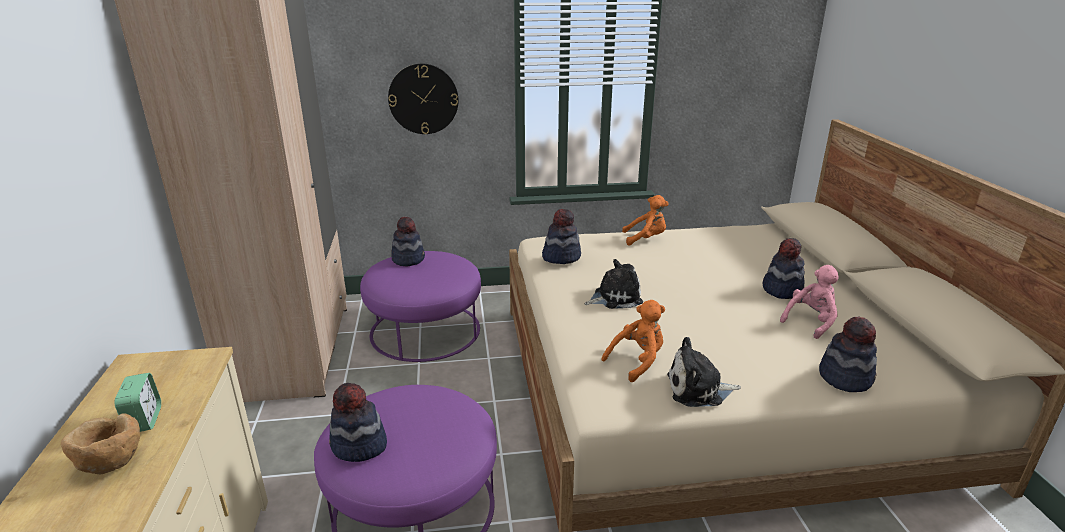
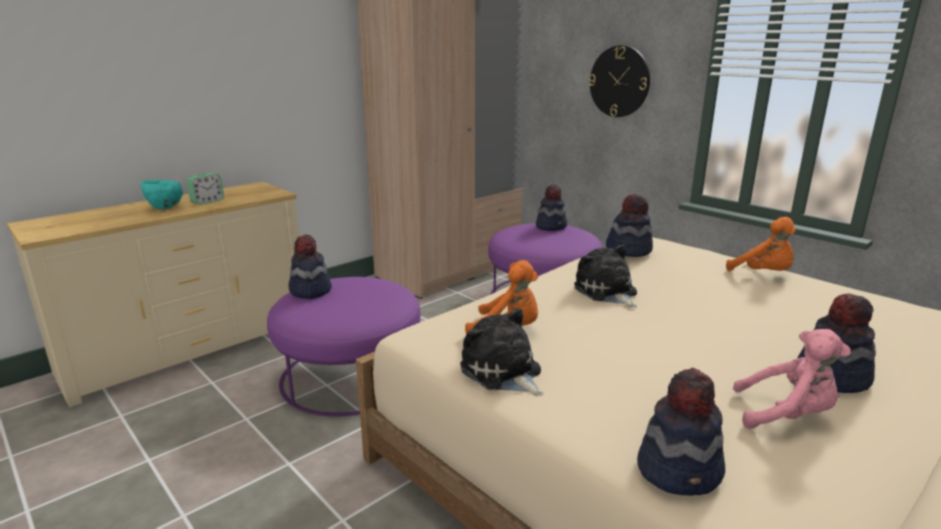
camera: 55 degrees right, 5 degrees down
(111, 465) = (165, 208): brown bowl -> turquoise bowl
(614, 297) = (606, 292): plush toy -> plush toy turned 150 degrees counterclockwise

